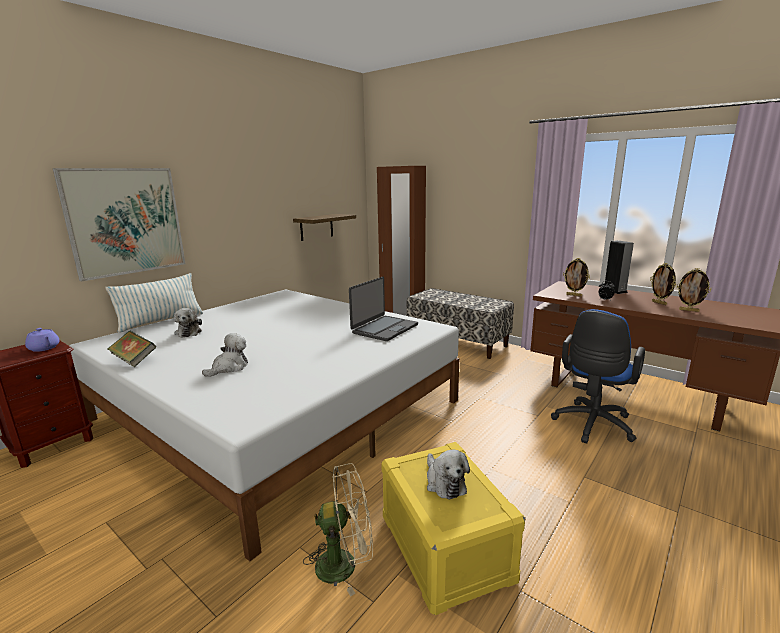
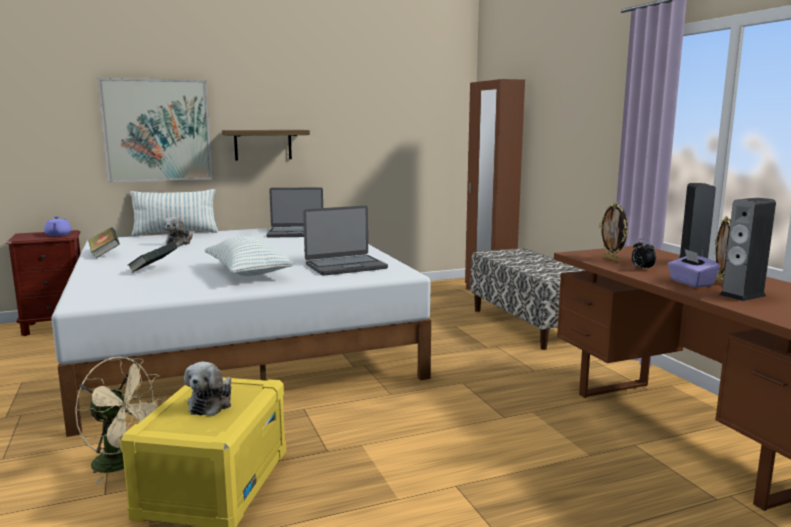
camera: 30 degrees right, 5 degrees down
(229, 367) = (153, 270): plush toy -> book
(276, 303) = (296, 233): none -> laptop
(316, 227) = (389, 155): shelf -> shelf (263, 144)
(322, 351) = (247, 272): none -> pillow
(592, 426) = (559, 446): blue office chair -> none
(649, 306) = (690, 283): none -> purple tissue box
(689, 310) = (742, 295): picture frame -> speaker

